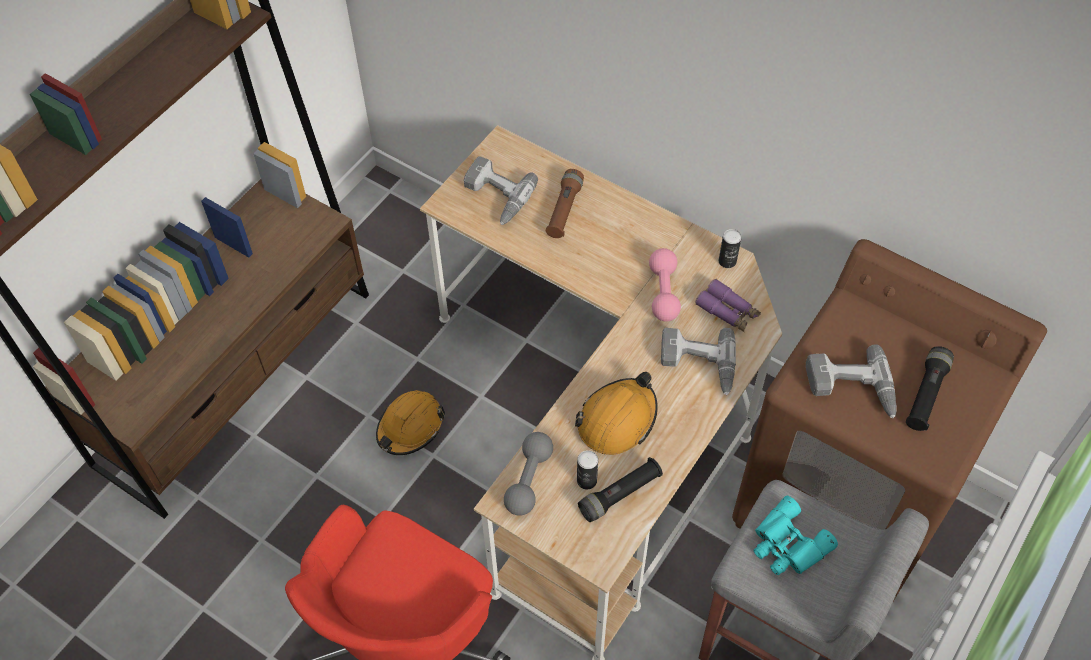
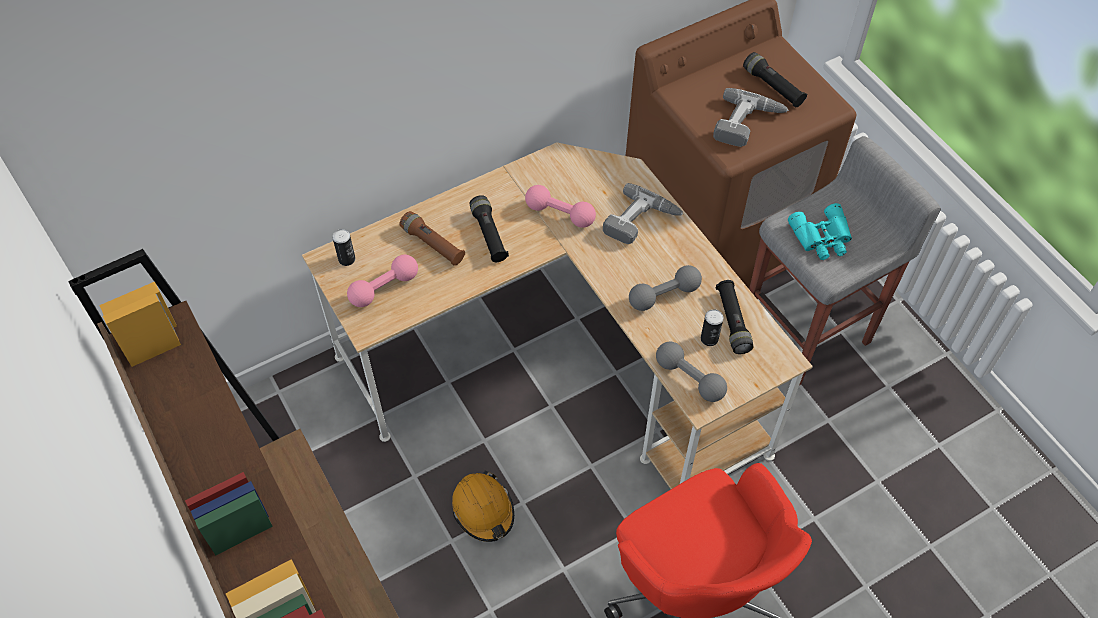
camera: 65 degrees left, 0 degrees up
(495, 197) = (384, 288): power drill -> pink dumbbell
(602, 247) = (489, 235): none -> black flashlight
(617, 420) = (664, 295): orange hard hat -> grey dumbbell
(727, 261) = (554, 161): can -> can (347, 259)
(727, 311) = (602, 182): purple binoculars -> none

